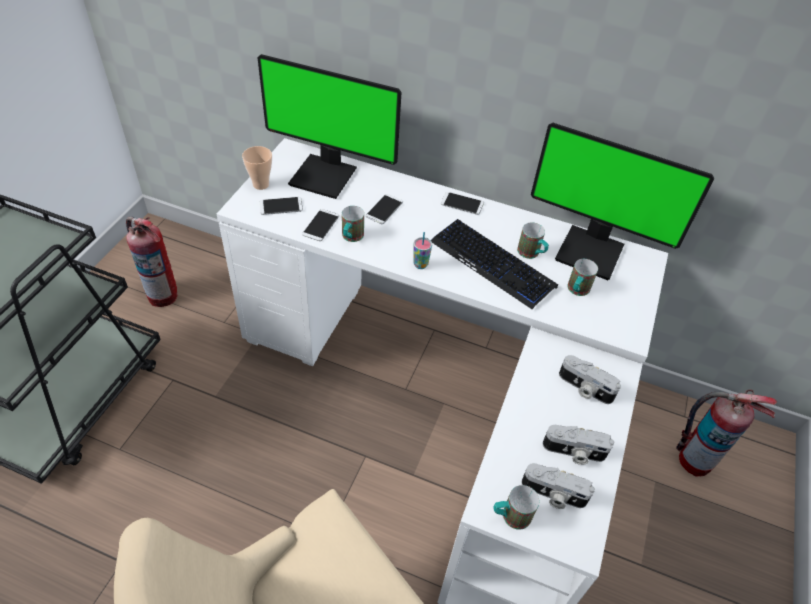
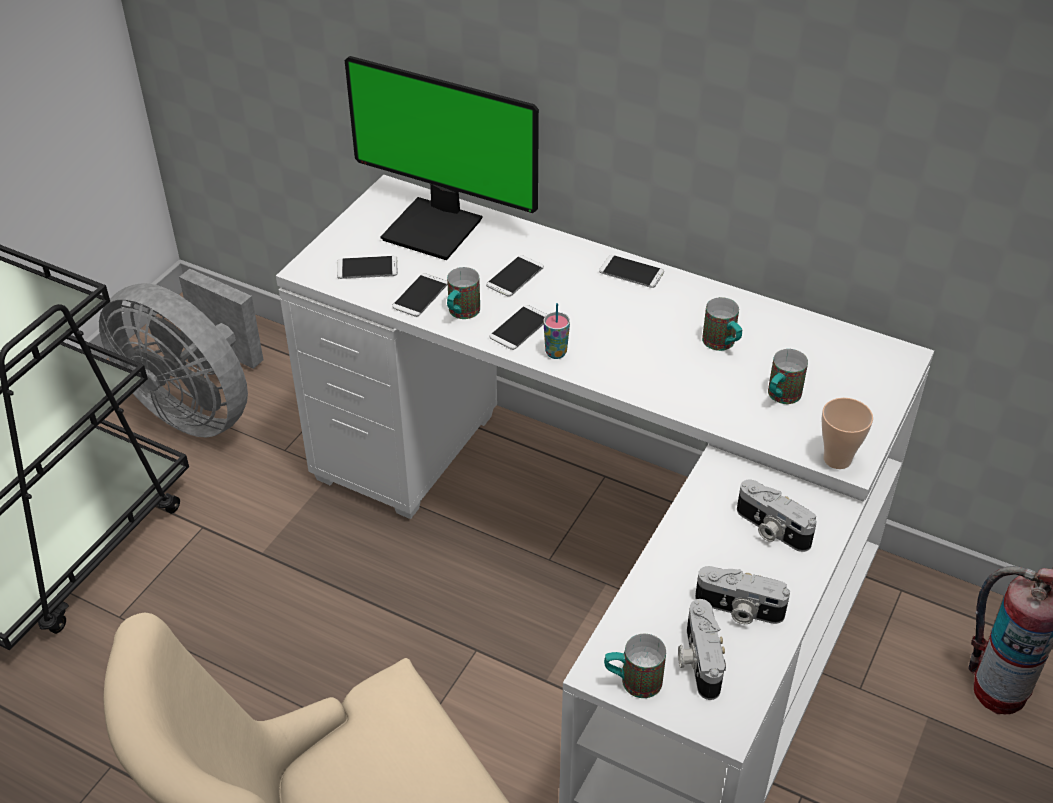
camera: 10 degrees right, 5 degrees down
(163, 295) = (198, 407): fire extinguisher -> grey fan
(261, 184) = (342, 238): cup -> cup (837, 459)
(393, 247) = (520, 328): none -> phone
(492, 264) = (662, 356): keyboard -> none
(553, 495) = (698, 660): camera -> camera turned 60 degrees clockwise
(591, 251) = (814, 344): monitor -> none

